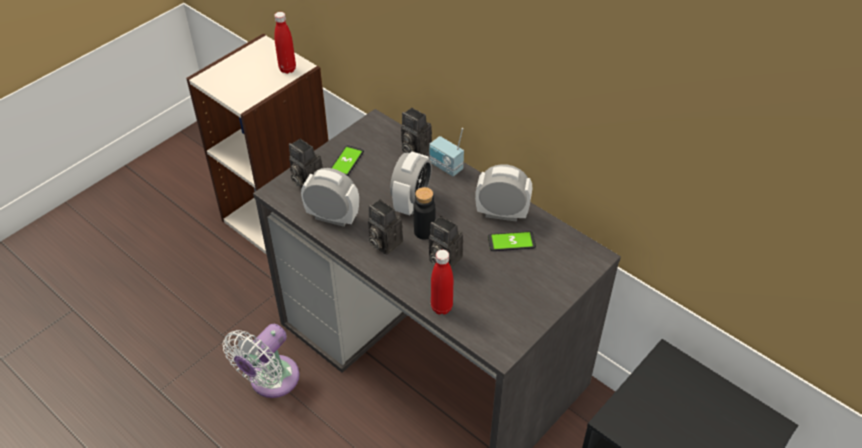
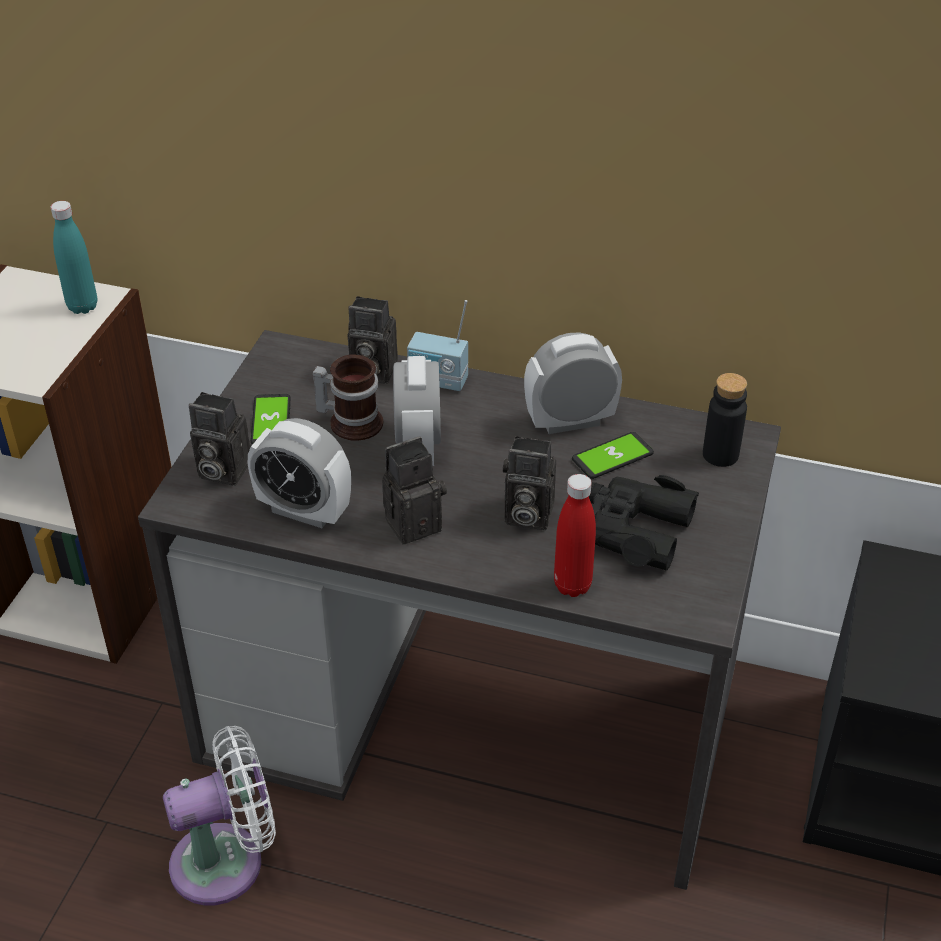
camera: 25 degrees left, 5 degrees down
(270, 381) = (227, 861): white fan -> white fan turned 120 degrees counterclockwise
(287, 69) = (82, 306): red bottle -> turquoise bottle
(332, 217) = (303, 511): alarm clock -> alarm clock turned 150 degrees counterclockwise
(383, 243) = (414, 522): camera -> camera turned 135 degrees clockwise
(387, 175) = (352, 421): none -> mug
(424, 231) = (469, 484): black bottle -> black bottle (720, 455)
(493, 287) = (631, 530): none -> black binoculars

